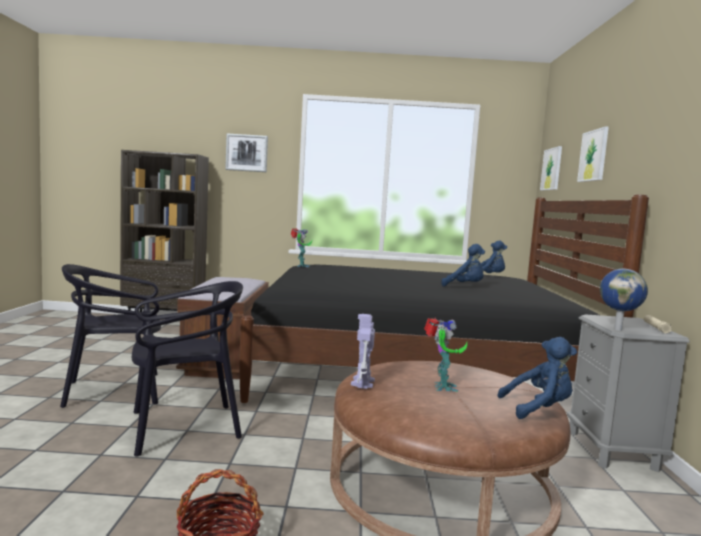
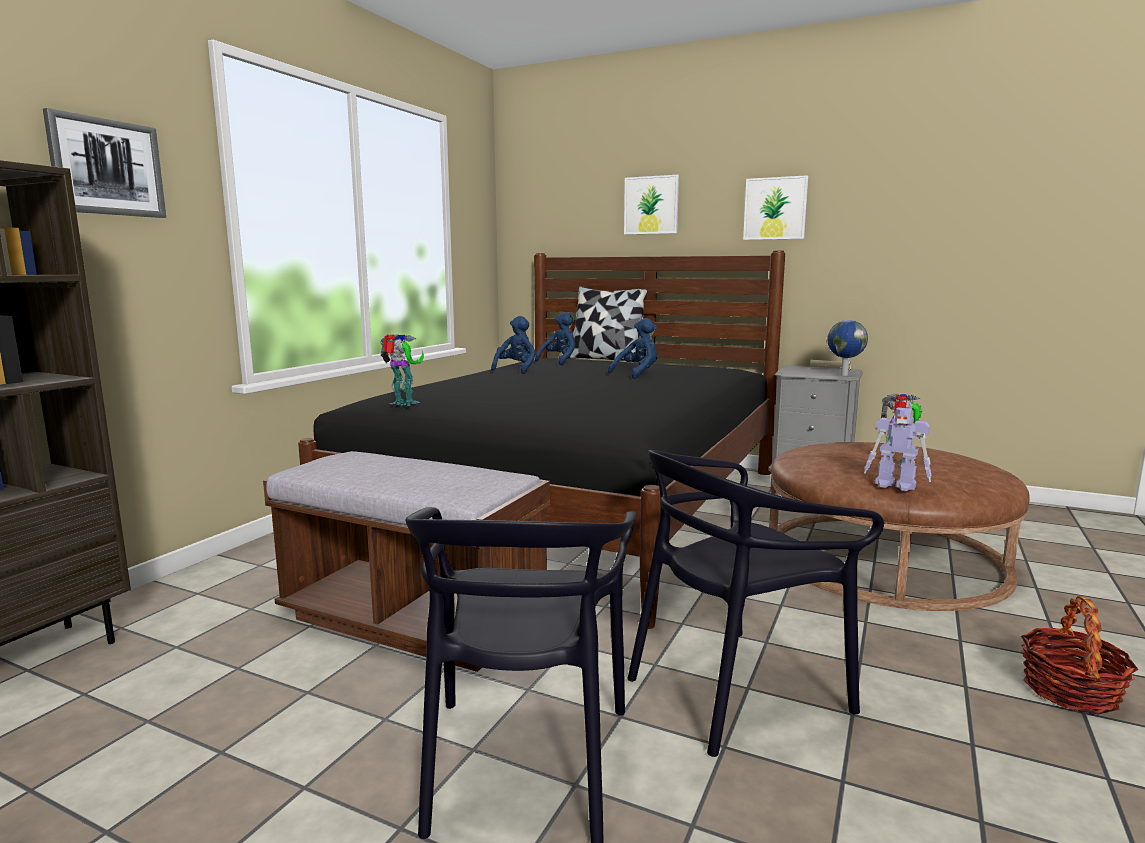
camera: 65 degrees left, 5 degrees up
(183, 427) = (736, 690): black chair -> black chair turned 120 degrees counterclockwise
(539, 409) = (940, 448): blue plush toy -> blue plush toy (516, 370)
(541, 285) = (605, 359): none -> pillow
(551, 169) = (542, 216): picture -> picture (775, 208)

